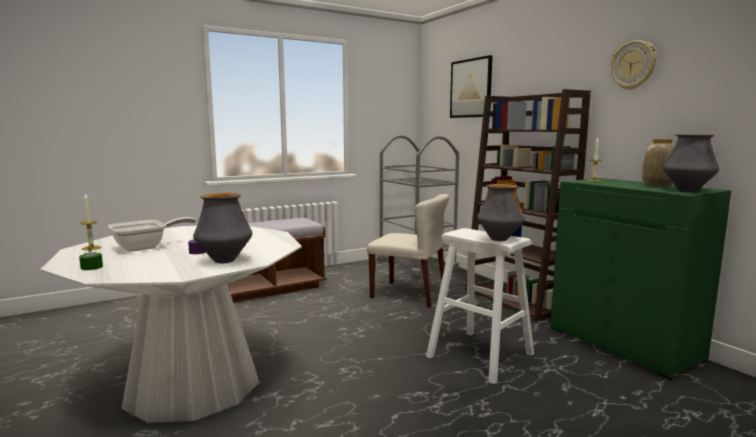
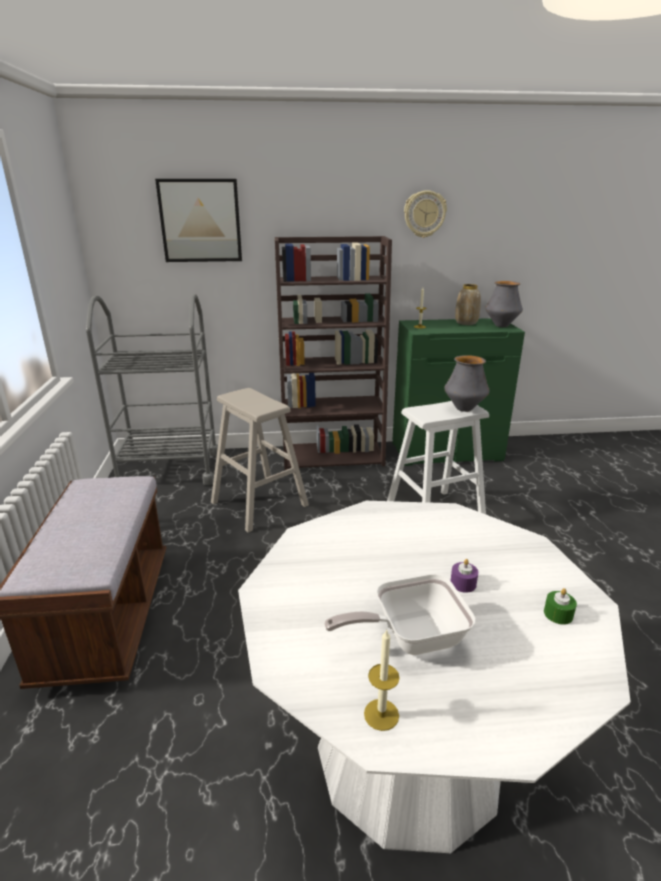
camera: 65 degrees left, 15 degrees up
(91, 267) = (536, 700): green candle -> green candle (558, 614)
(146, 247) = (410, 637): frying pan -> frying pan turned 90 degrees counterclockwise
(224, 260) = (521, 565): vase -> none
(409, 294) = (259, 504): beige chair -> beige stool

